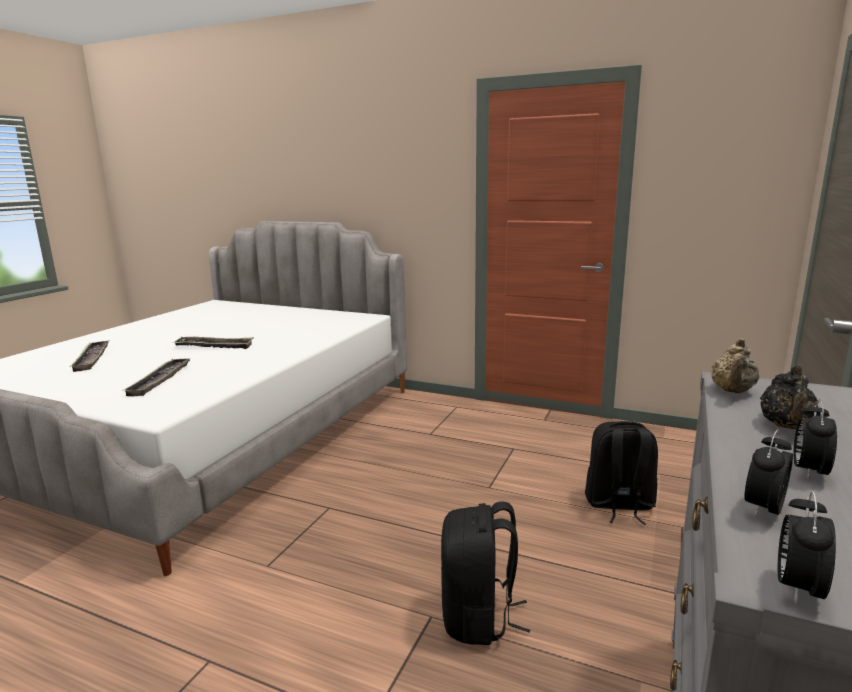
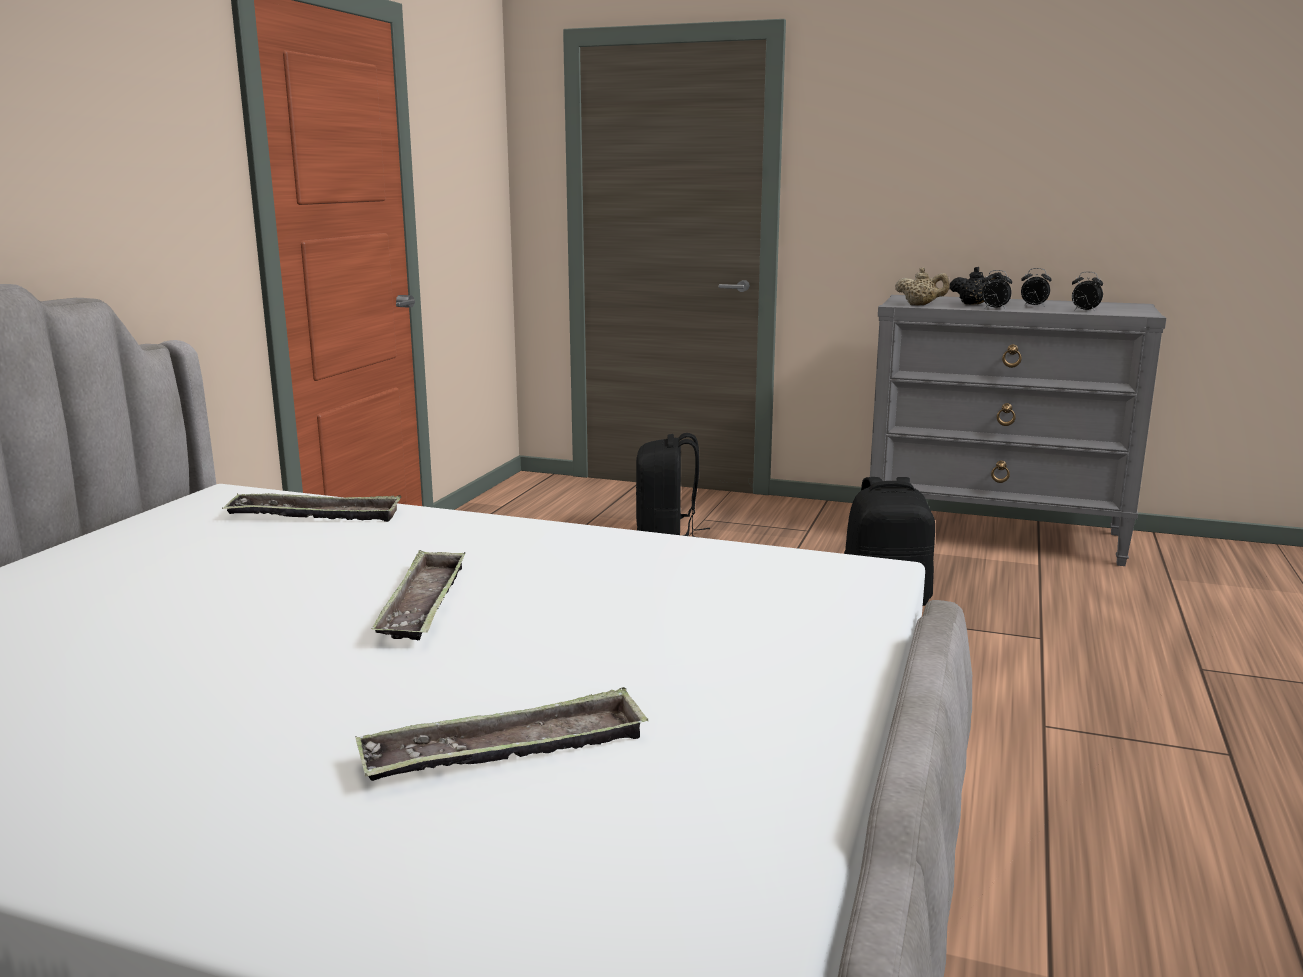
camera: 95 degrees left, 0 degrees up
(160, 380) = (696, 607): tray -> tray (314, 516)
(797, 588) = (1143, 312): alarm clock -> alarm clock (994, 309)

